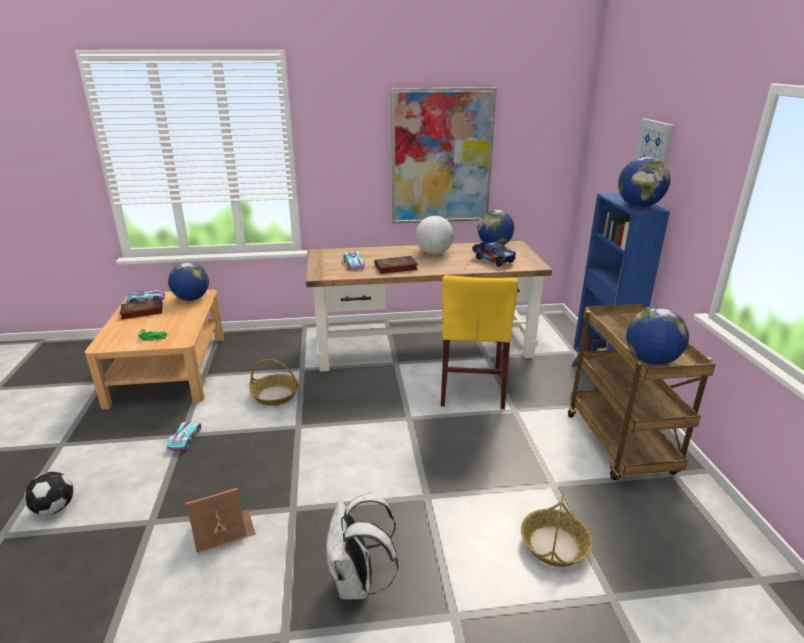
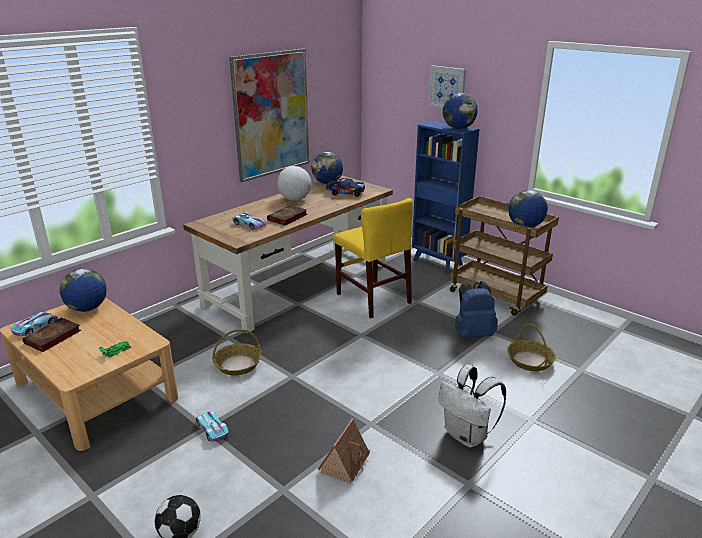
camera: 40 degrees left, 0 degrees up
(527, 475) = (473, 334): none -> blue backpack

